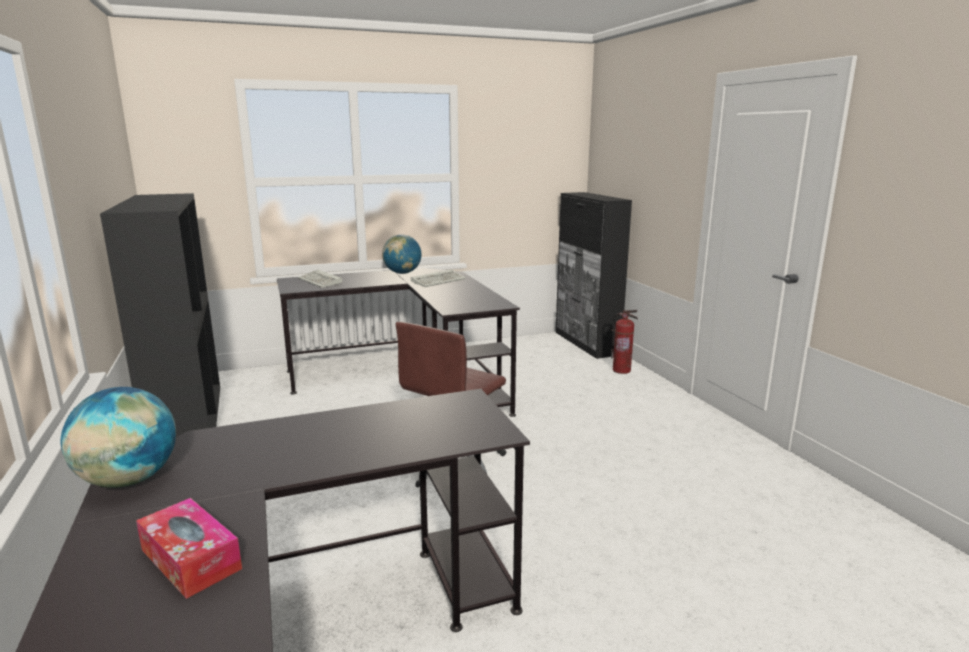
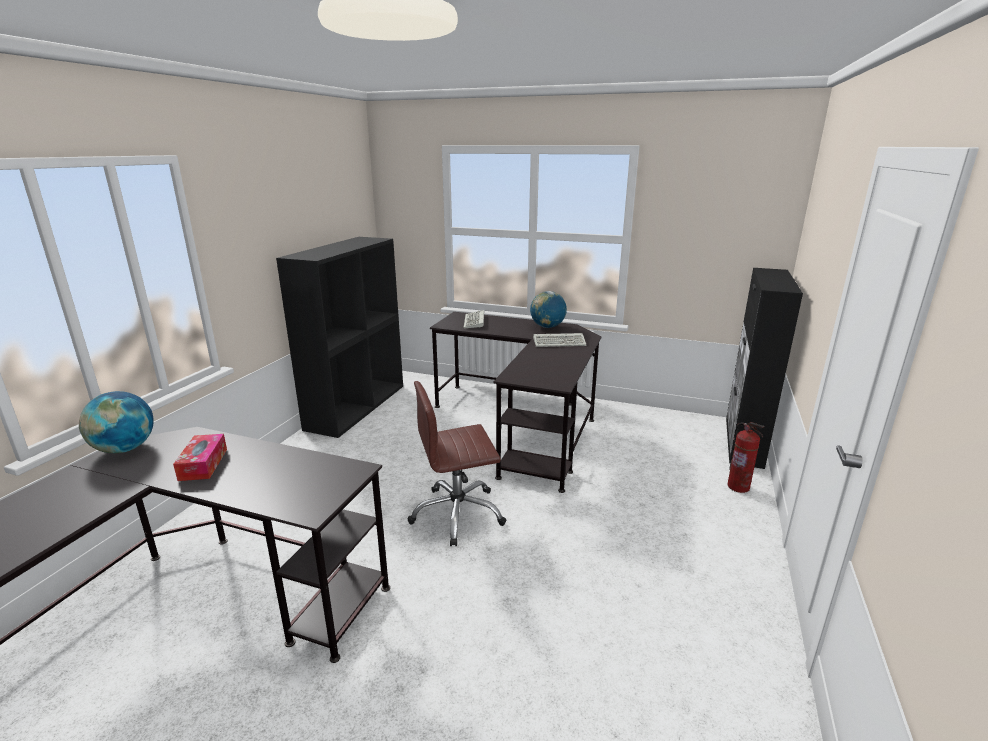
camera: 40 degrees right, 5 degrees up
(191, 559) = (55, 513): tissue box -> tissue box (203, 464)

